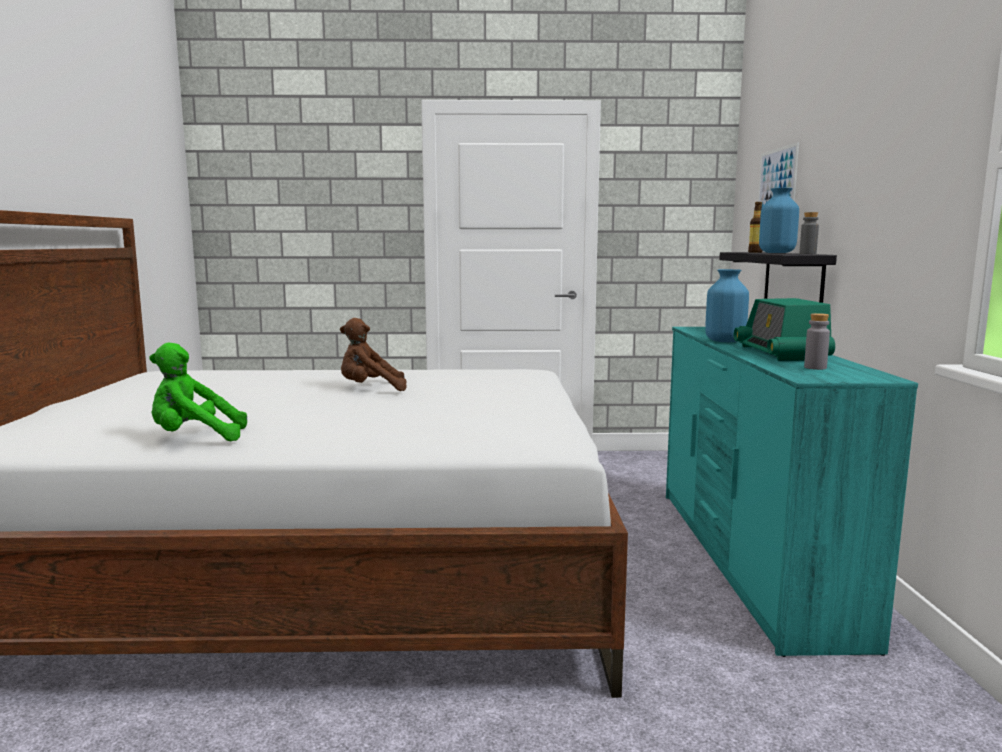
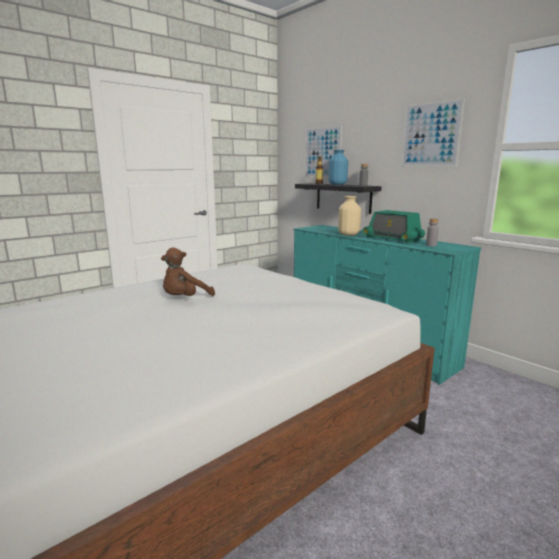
camera: 40 degrees left, 5 degrees up
(195, 438) = (181, 374): green plush toy -> none
(725, 341) = (349, 235): blue vase -> beige vase
(901, 145) = (430, 134): none -> picture

